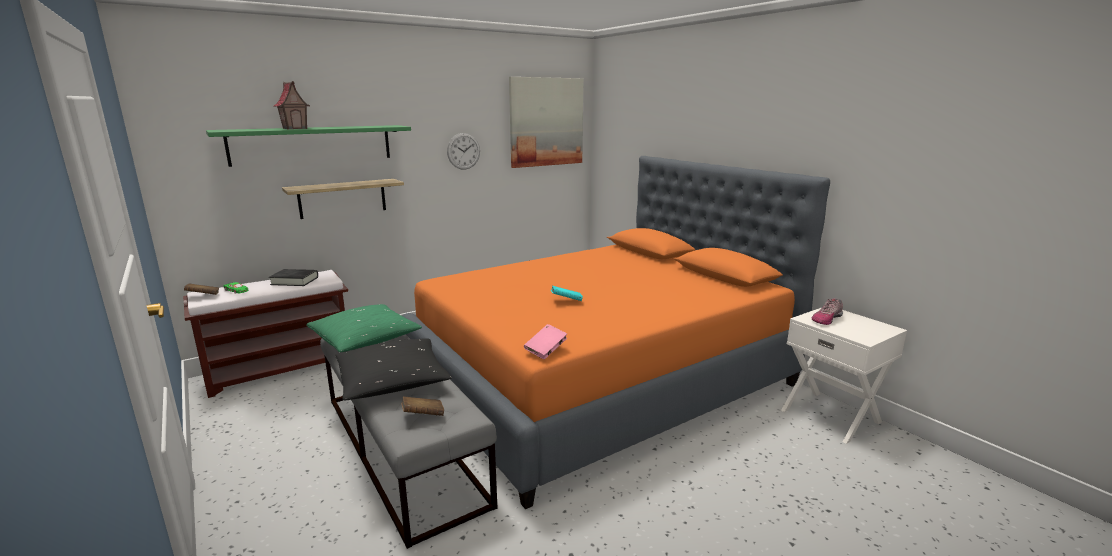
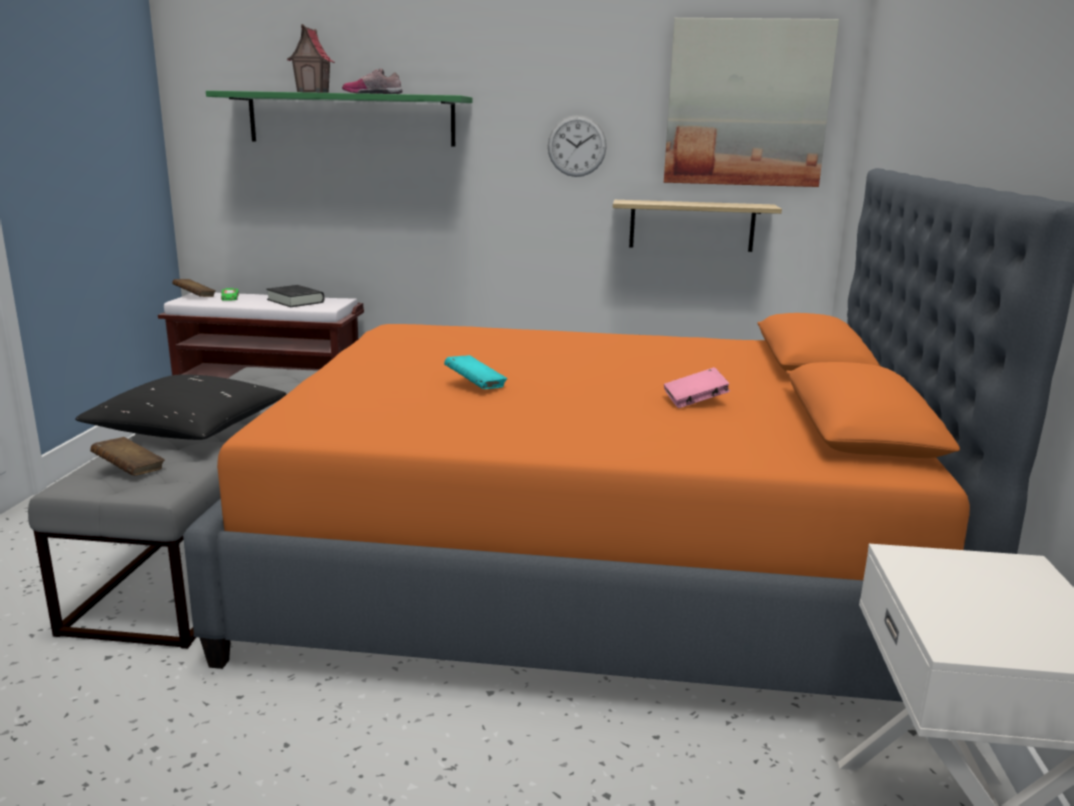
camera: 40 degrees right, 0 degrees up
(342, 198) = (384, 200): shelf -> shelf (691, 225)
(365, 339) = (265, 381): green pillow -> none
(546, 350) = (283, 428): pink book -> pink book (695, 402)
(826, 319) = (961, 574): shoe -> shoe (373, 94)

